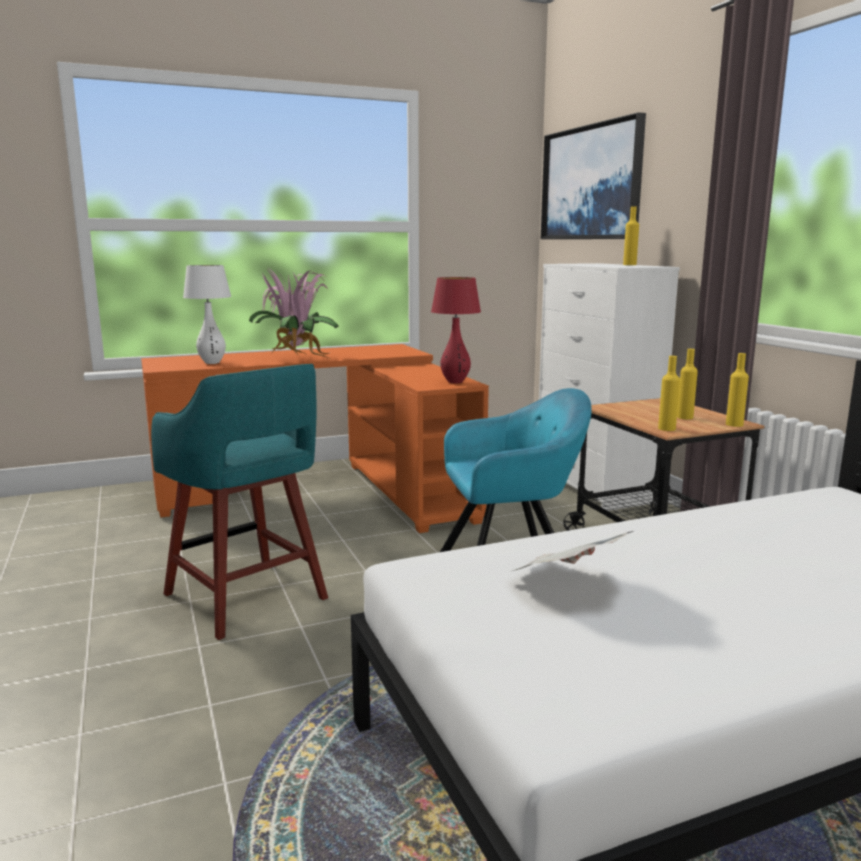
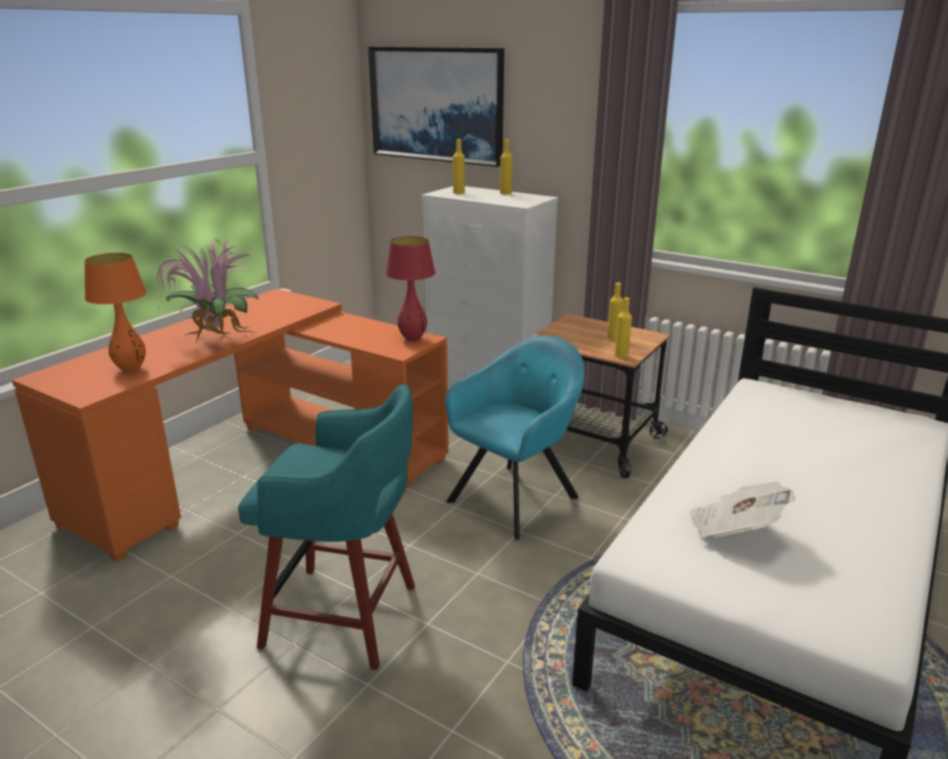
camera: 35 degrees left, 10 degrees up
(212, 363) = (131, 369): white table lamp -> orange table lamp
(734, 424) = (653, 338): yellow bottle -> yellow bottle (459, 192)

